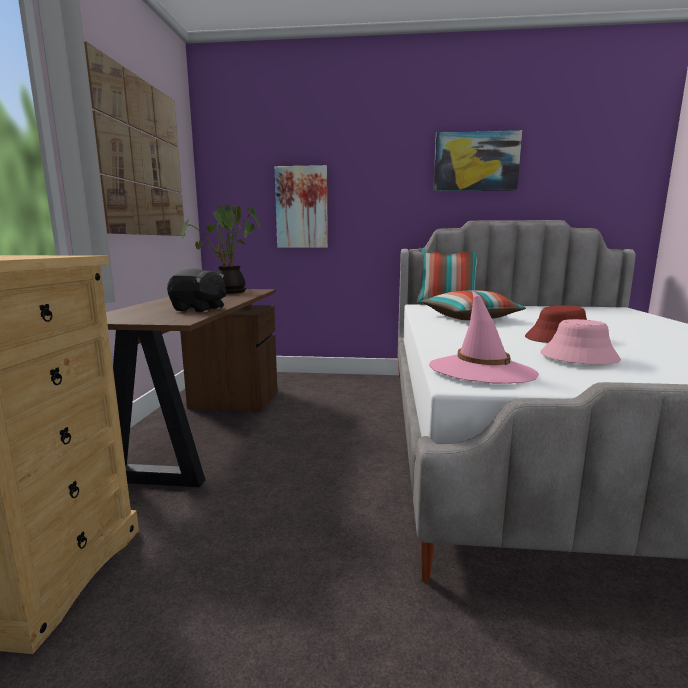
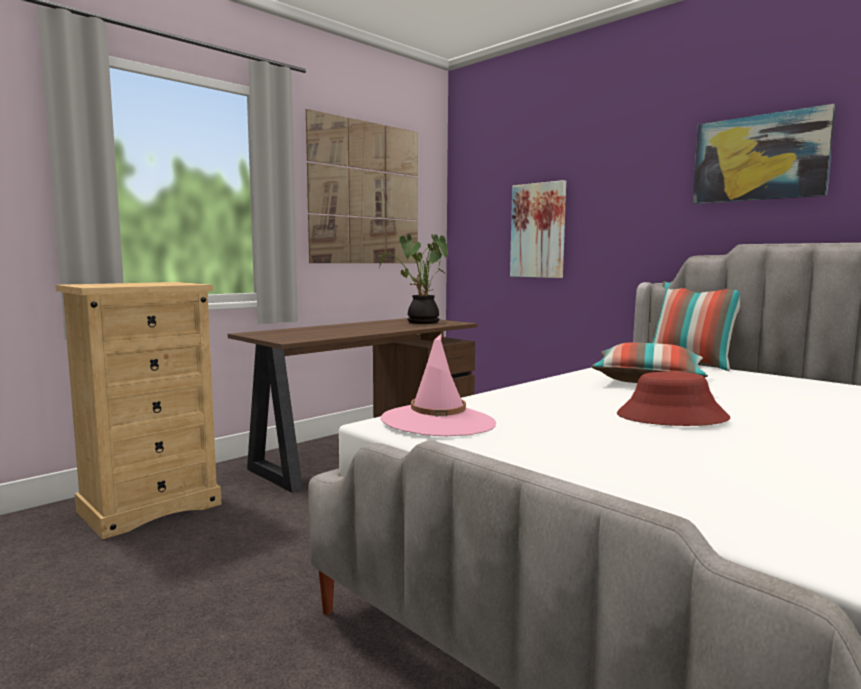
camera: 40 degrees right, 5 degrees down
(199, 309) = (334, 334): black plush toy -> none
(578, 357) = (592, 435): pink hat -> none

